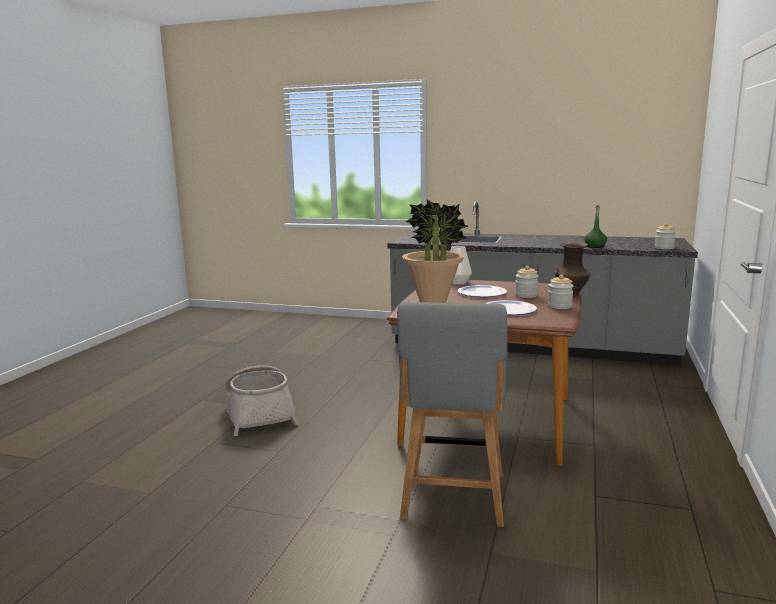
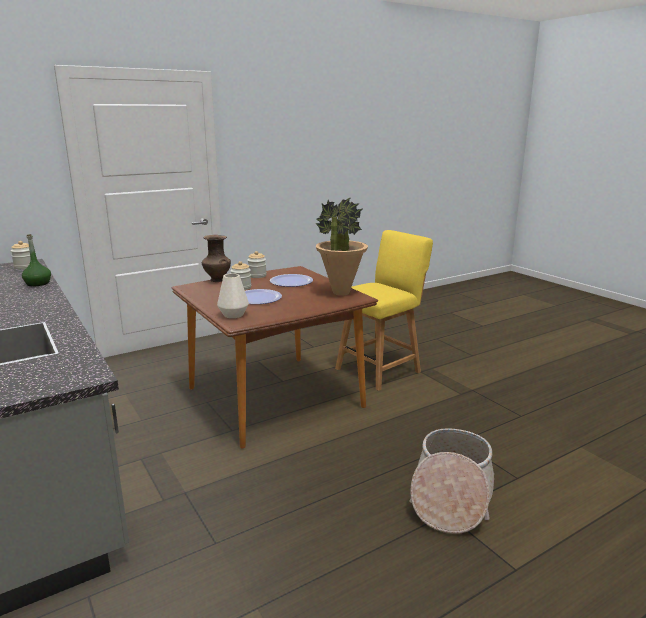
camera: 140 degrees left, 5 degrees up
(453, 499) = (380, 369): grey chair -> yellow chair

